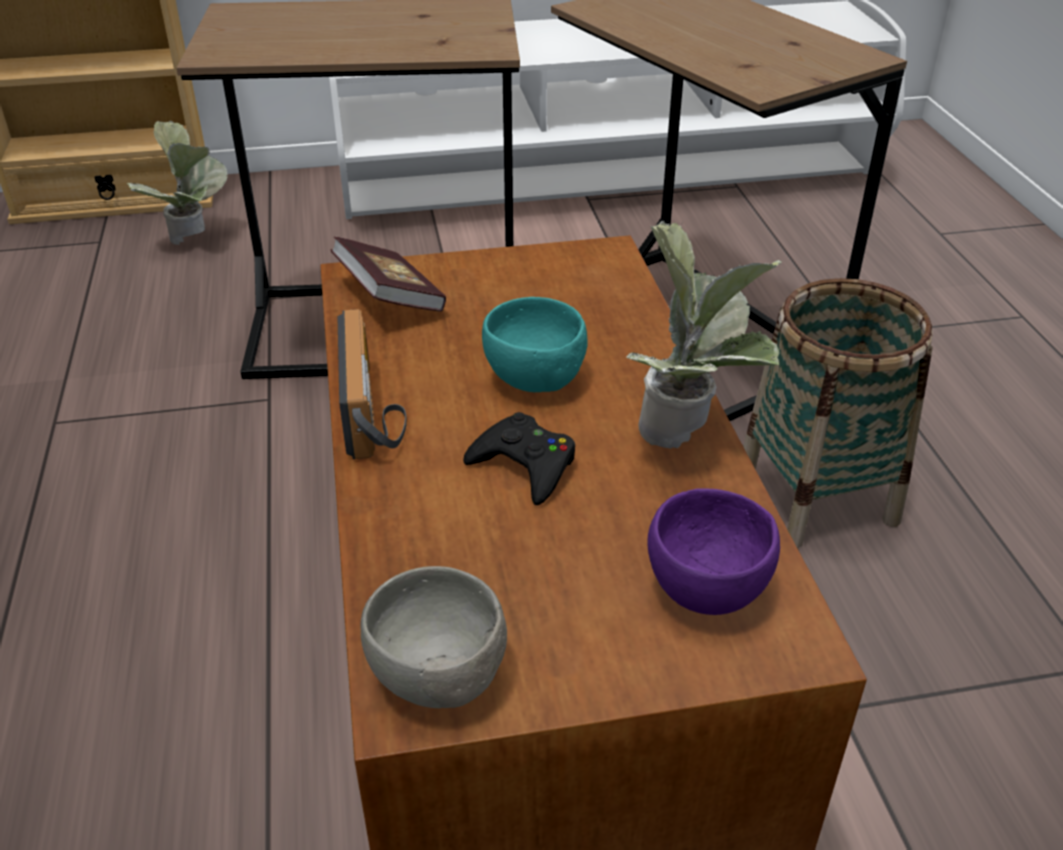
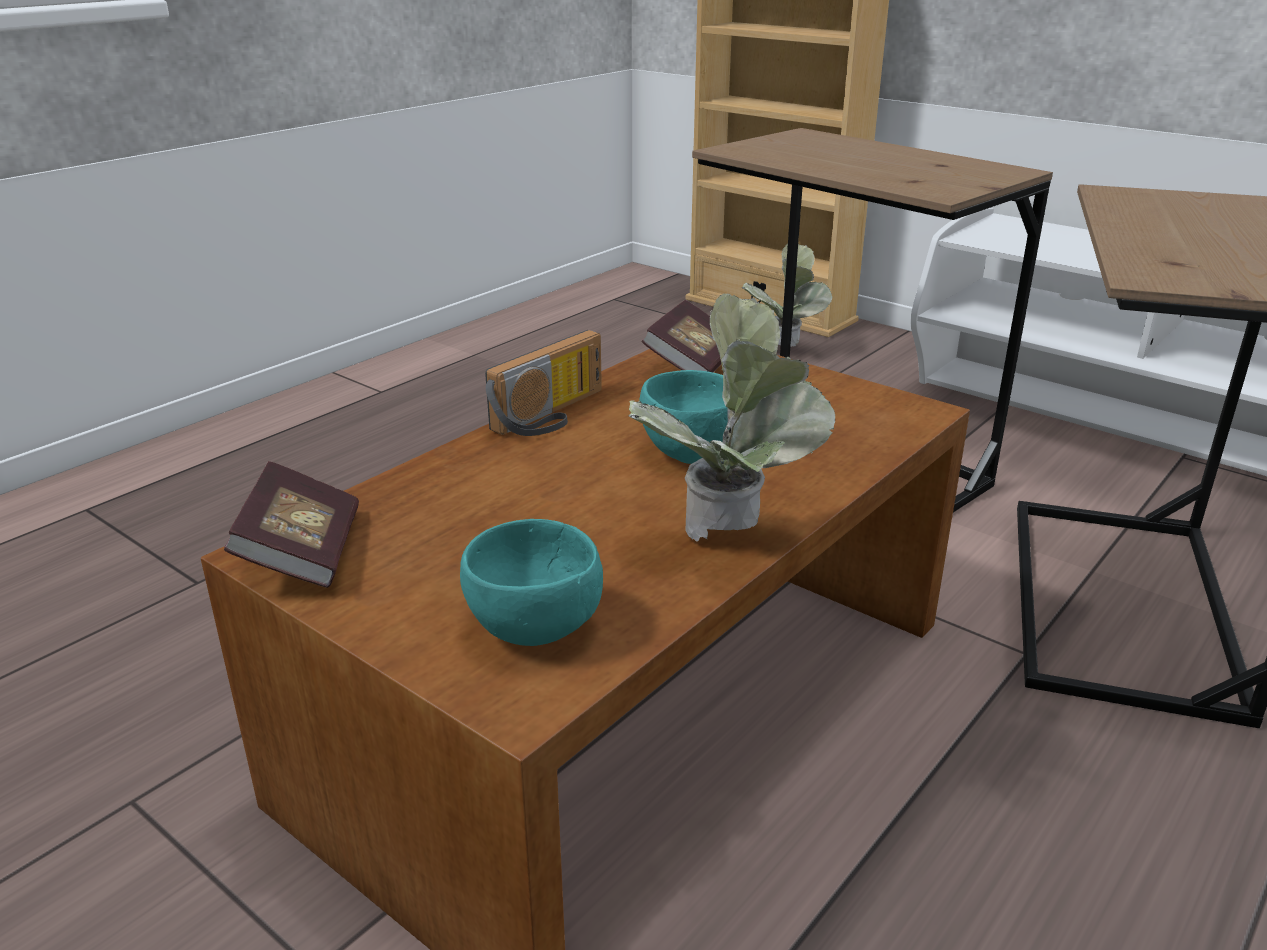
camera: 50 degrees right, 10 degrees down
(437, 679) = (302, 553): grey bowl -> book
(525, 466) = (577, 491): black game controller -> none
(710, 588) = (538, 629): purple bowl -> turquoise bowl
(816, 496) = (1043, 804): basket -> none

